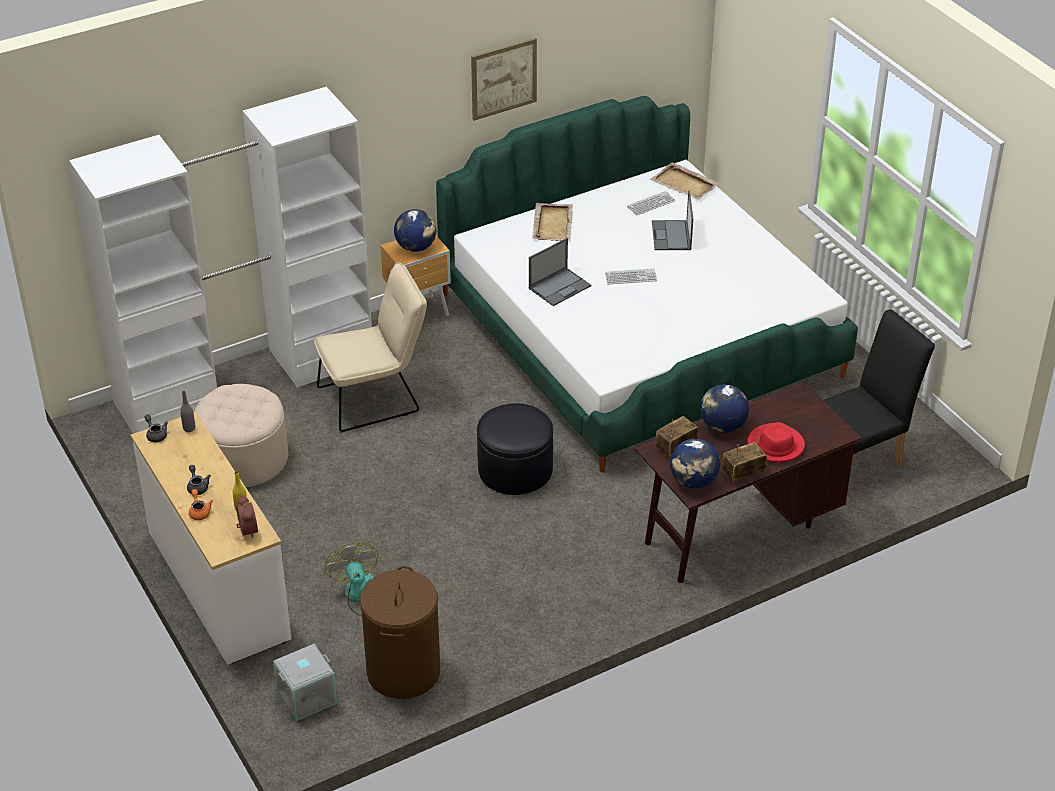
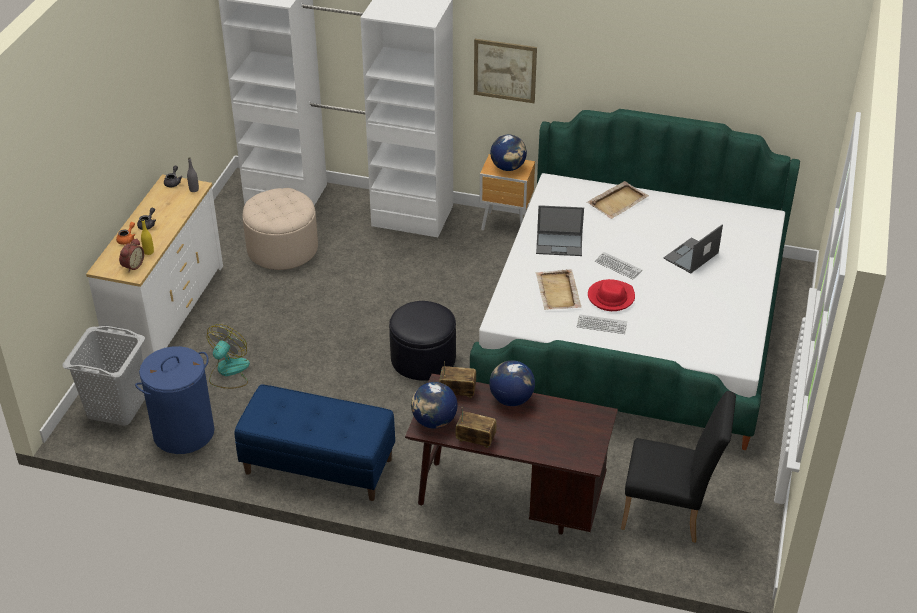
camera: 45 degrees right, 0 degrees up
(306, 696) = (117, 407): grey storage box -> grey laundry basket
(375, 398) = (405, 260): beige chair -> none
(403, 671) = (184, 432): brown laundry basket -> blue laundry basket
(503, 78) = (620, 60): picture -> picture (505, 70)
(559, 613) = (317, 466): none -> blue bench
(651, 204) = (709, 226): keyboard -> keyboard (601, 325)
(685, 184) = (756, 227): beige tray -> beige tray (558, 292)
(775, 445) = (527, 437): red hat -> red hat (611, 297)

